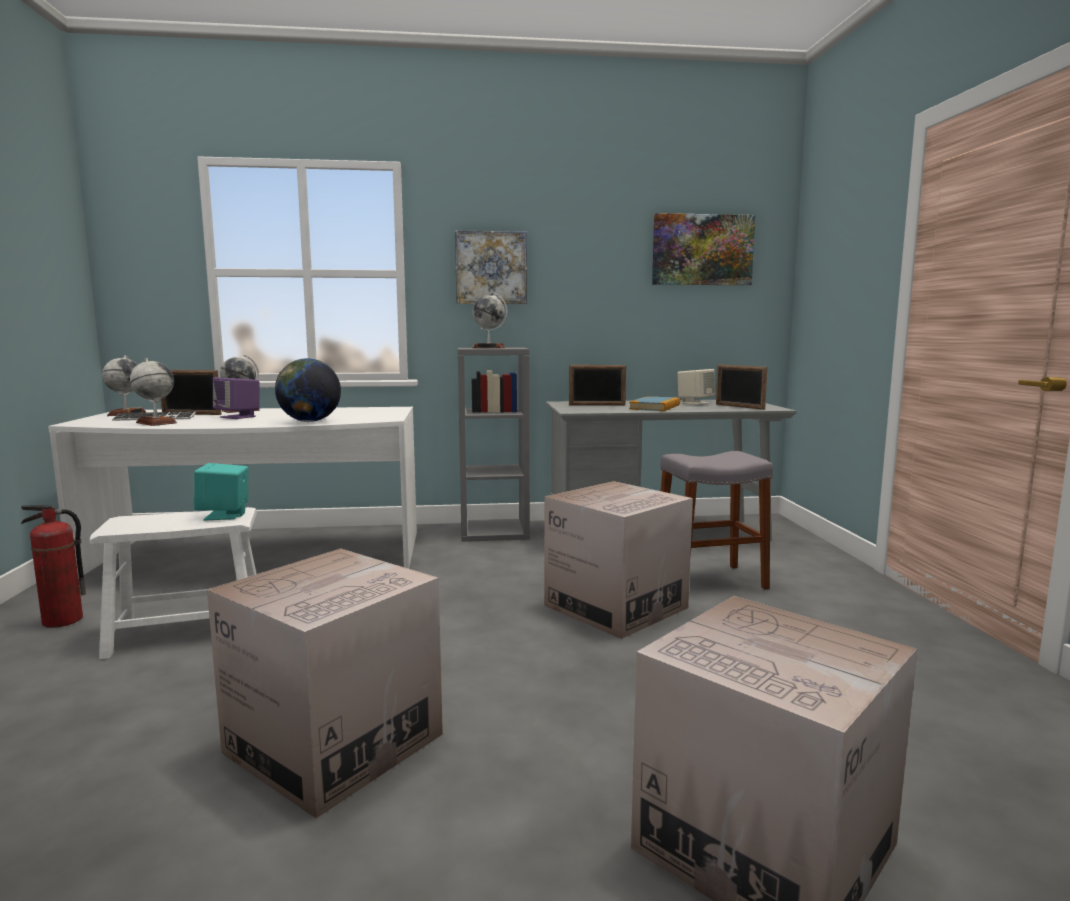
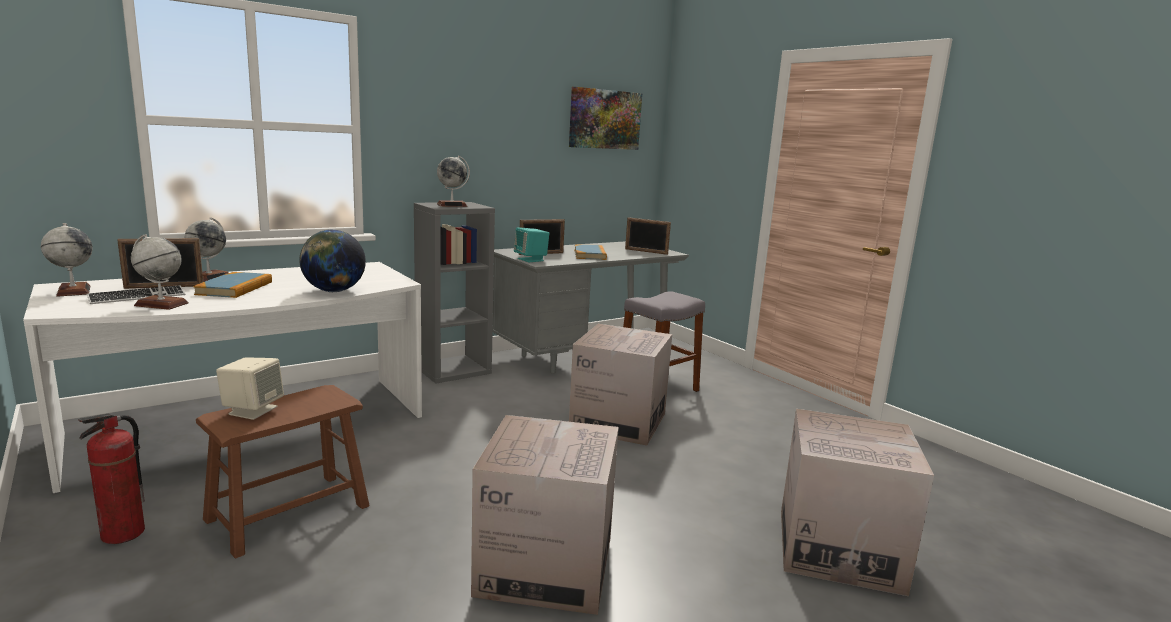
camera: 30 degrees left, 5 degrees up
(188, 631) = (288, 512): white stool -> brown stool
(224, 515) = (320, 397): turquoise speaker -> turquoise speaker (531, 260)
(238, 417) = (235, 288): purple speaker -> book
(491, 268) = (440, 127): picture -> none
(695, 403) = (608, 248): beige speaker -> beige speaker (252, 410)

